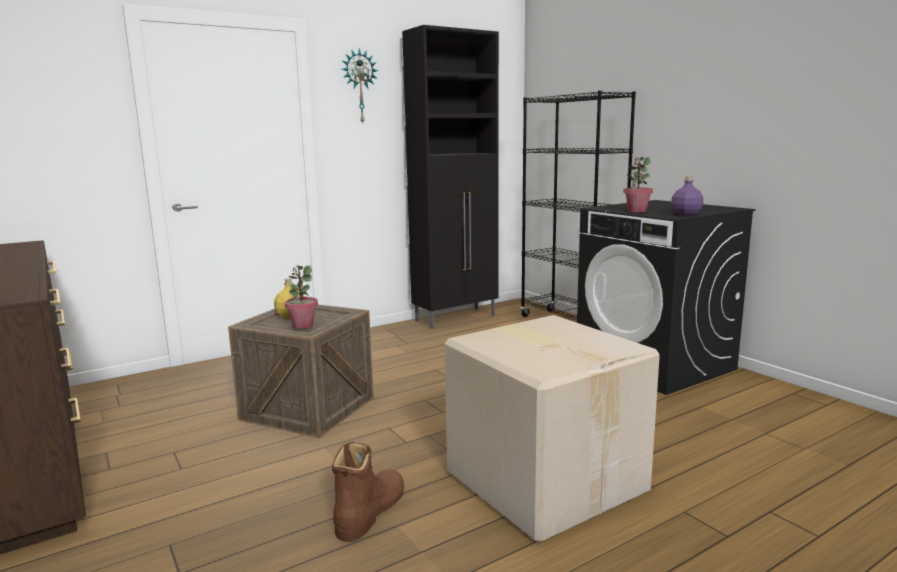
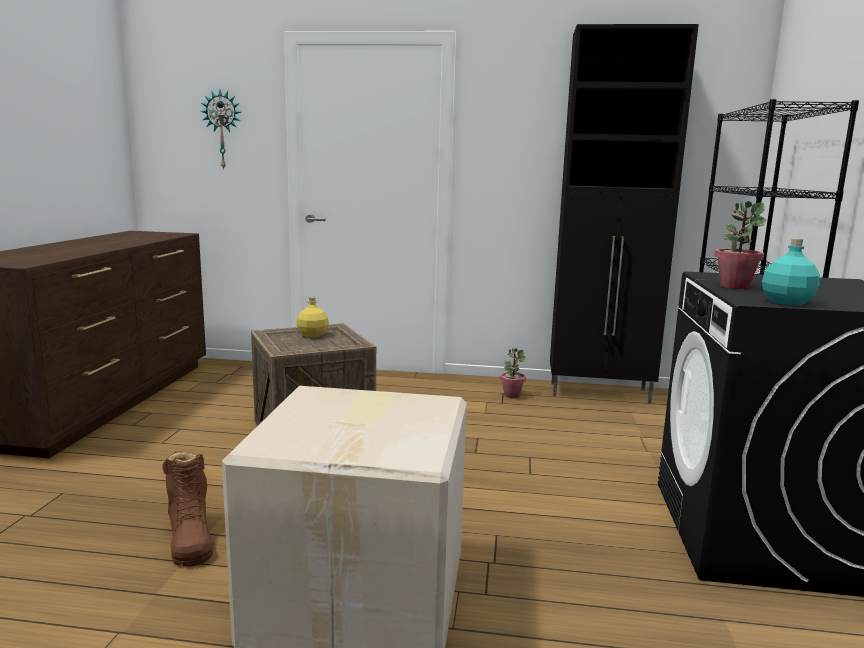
camera: 40 degrees right, 0 degrees up
(302, 325) = (294, 344): potted plant -> potted plant (511, 395)
(359, 87) = (511, 103): wall clock -> wall clock (223, 130)
(370, 511) = (190, 538): brown boot -> brown boot turned 90 degrees clockwise
(686, 214) = (787, 302): purple bottle -> turquoise bottle

